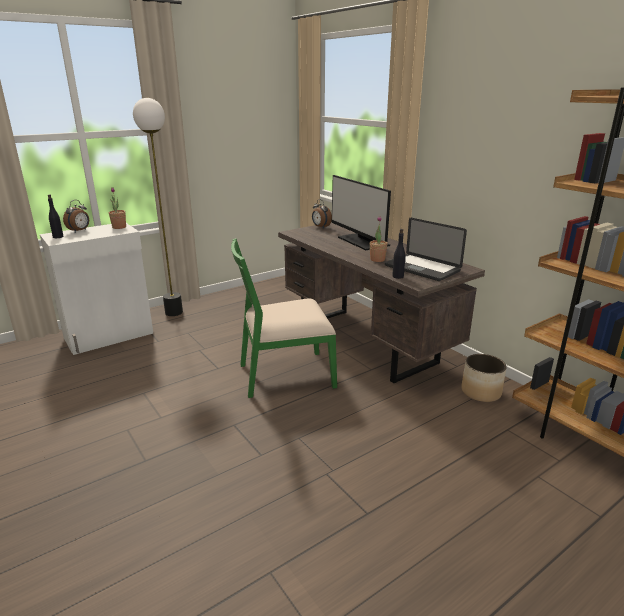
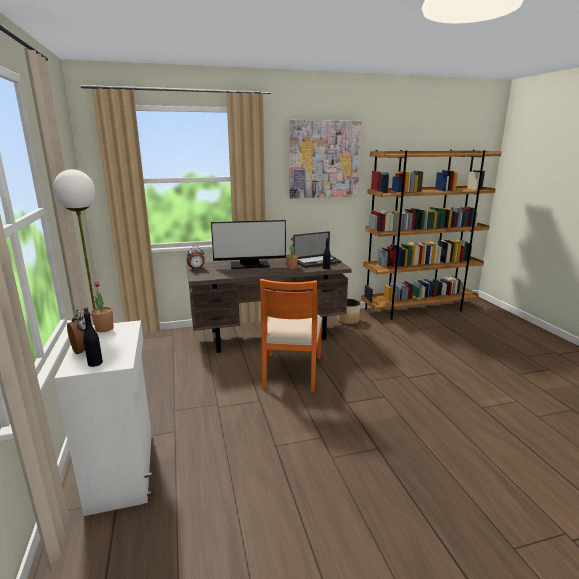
camera: 70 degrees left, 5 degrees down
(285, 374) = (291, 372): green chair -> orange chair
(522, 104) = (324, 159): none -> picture

